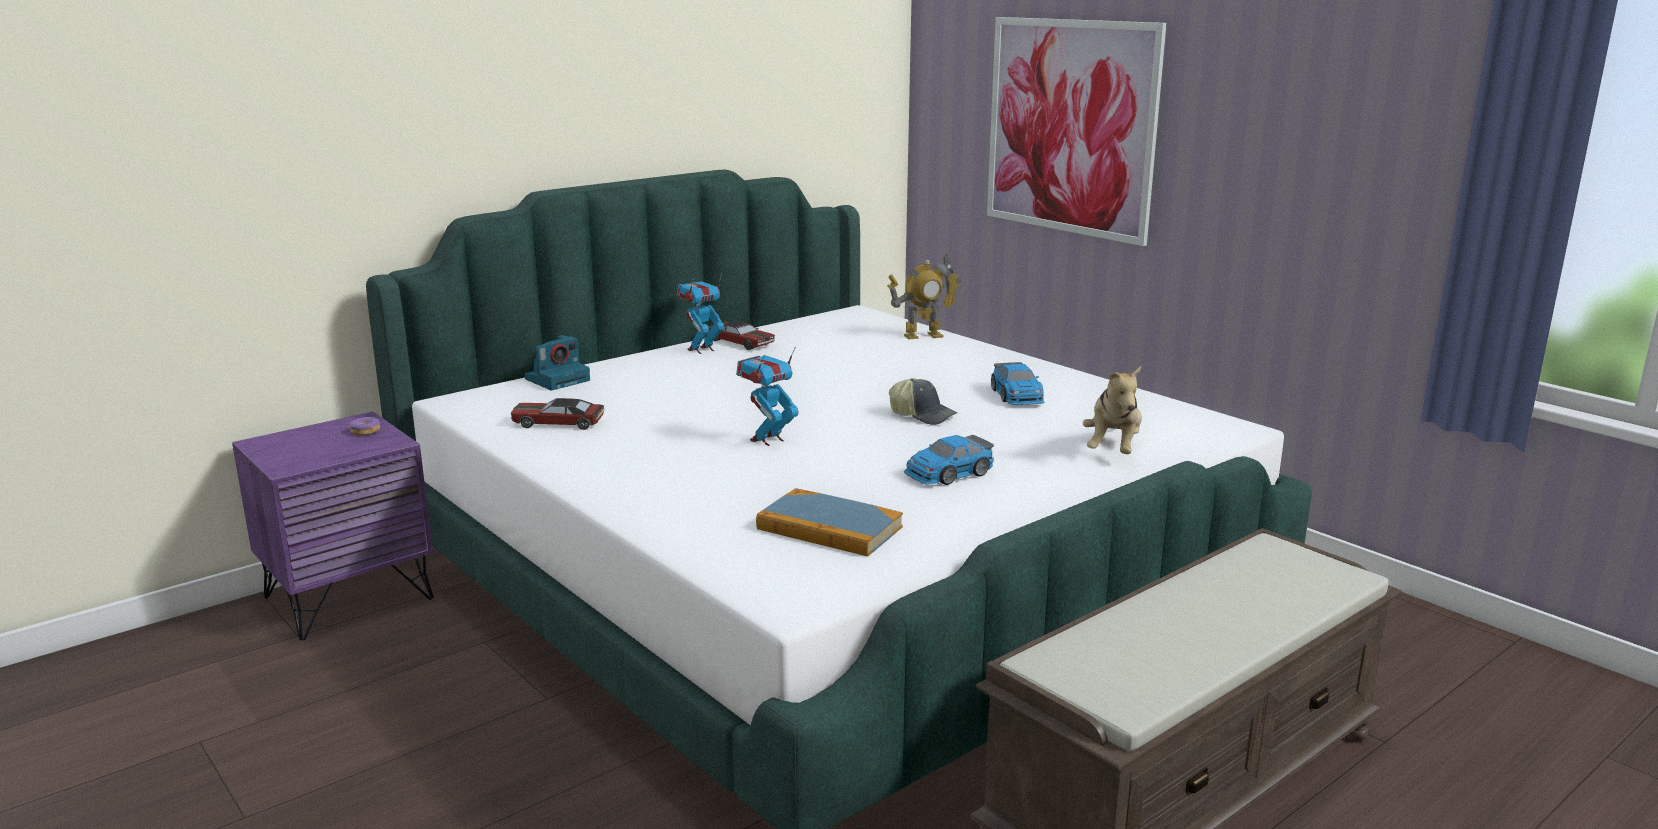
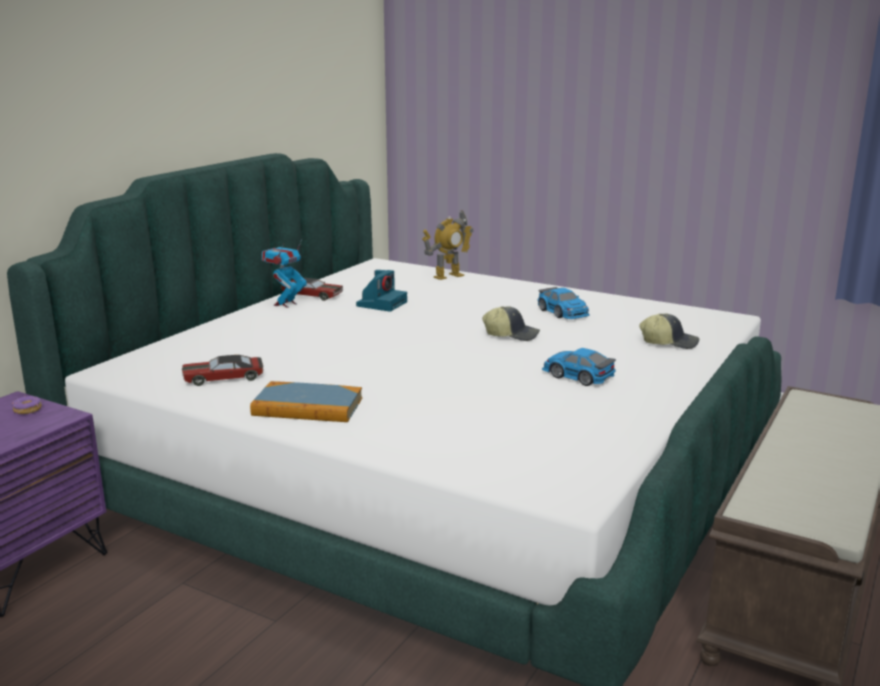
camera: 20 degrees left, 0 degrees up
(558, 379) = (185, 341): camera -> camera (382, 303)
(767, 440) = (414, 368): toy robot -> none
(829, 528) = (536, 431): book -> book (307, 407)
(948, 473) = (577, 376): toy car -> toy car turned 90 degrees clockwise
(1070, 127) = (535, 108): picture -> none
(1113, 449) = (669, 342): plush toy -> cap

